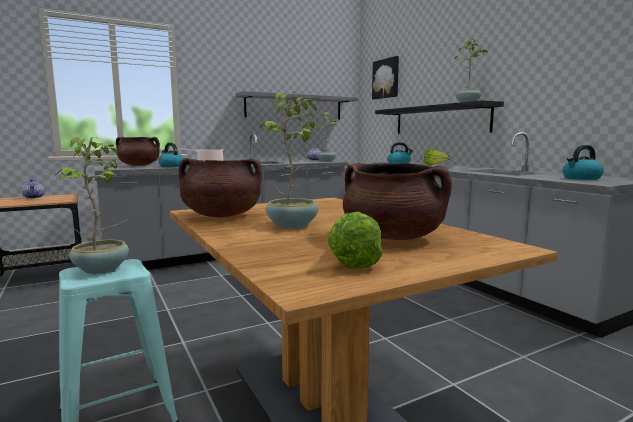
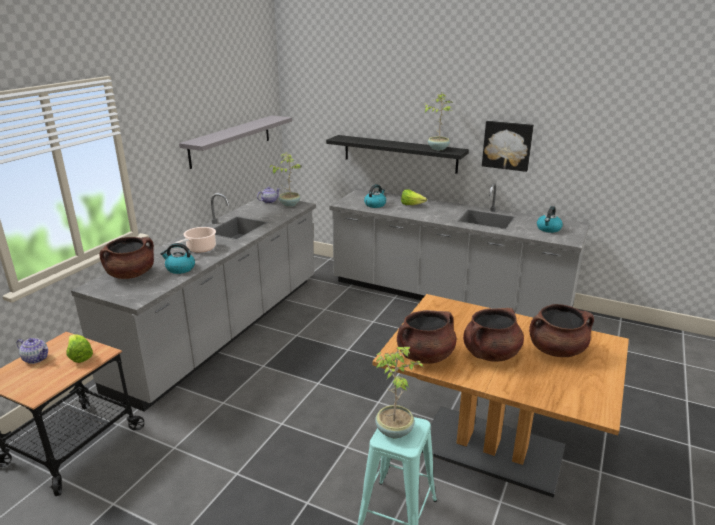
camera: 35 degrees left, 15 degrees up
(293, 225) = (491, 354): potted plant -> brown cooking pot
(353, 261) = (581, 384): lettuce -> lettuce (79, 356)
(386, 78) = (324, 98): picture -> picture (507, 145)

